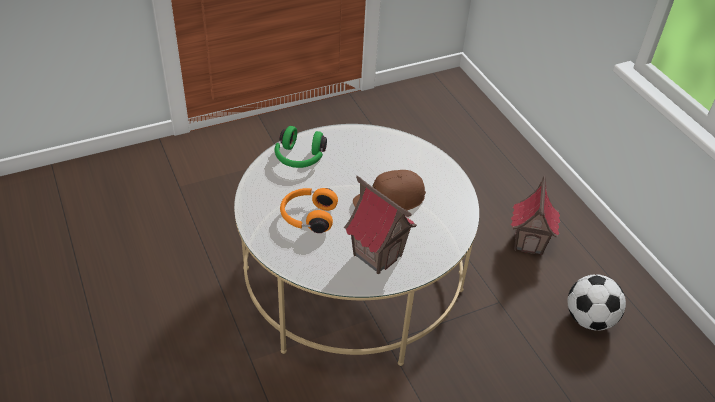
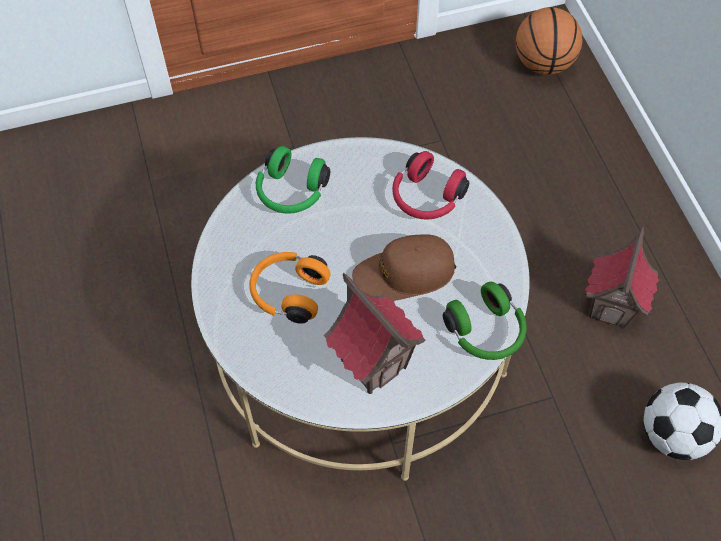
camera: 10 degrees right, 15 degrees up
(396, 156) = (426, 198): none -> red headphones
(452, 101) = (543, 64): none -> basketball
(454, 231) = (486, 332): none -> green headphones

